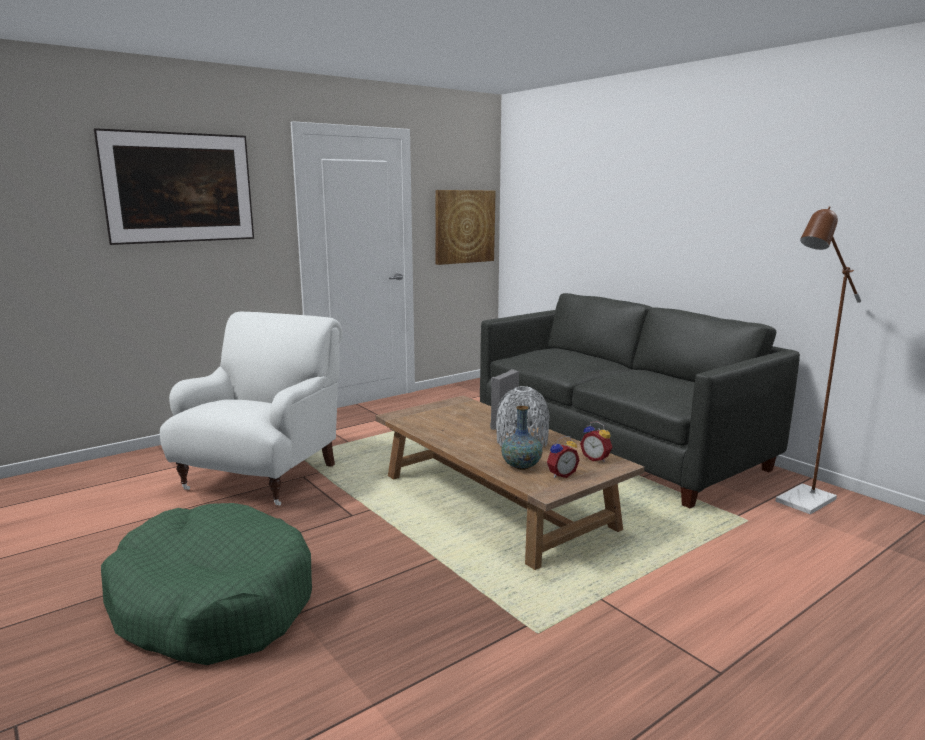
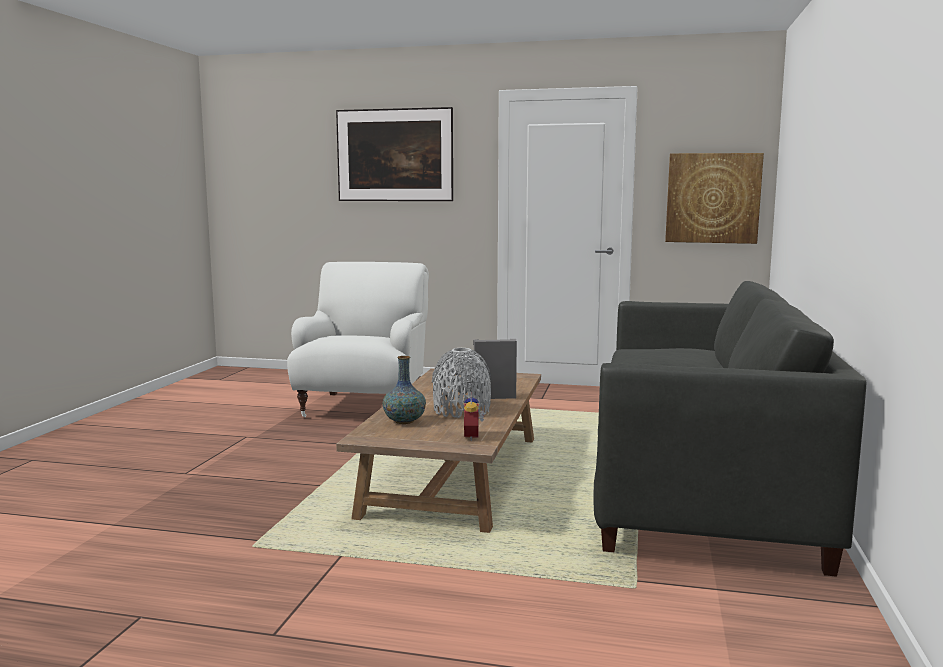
camera: 50 degrees right, 5 degrees down
(213, 603) = (182, 452): green dog bed -> none
(264, 476) = (364, 406): white armchair -> white armchair turned 60 degrees counterclockwise
(561, 474) = (409, 435): alarm clock -> none
(800, 503) = (761, 612): brown floor lamp -> none

